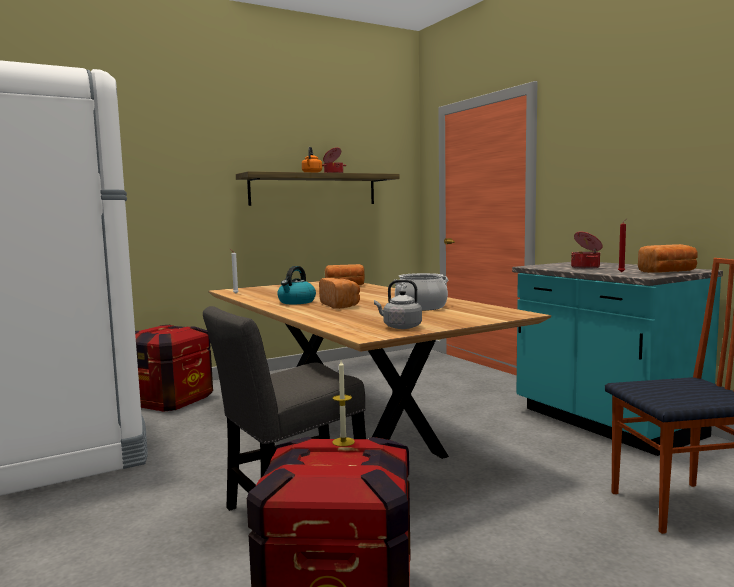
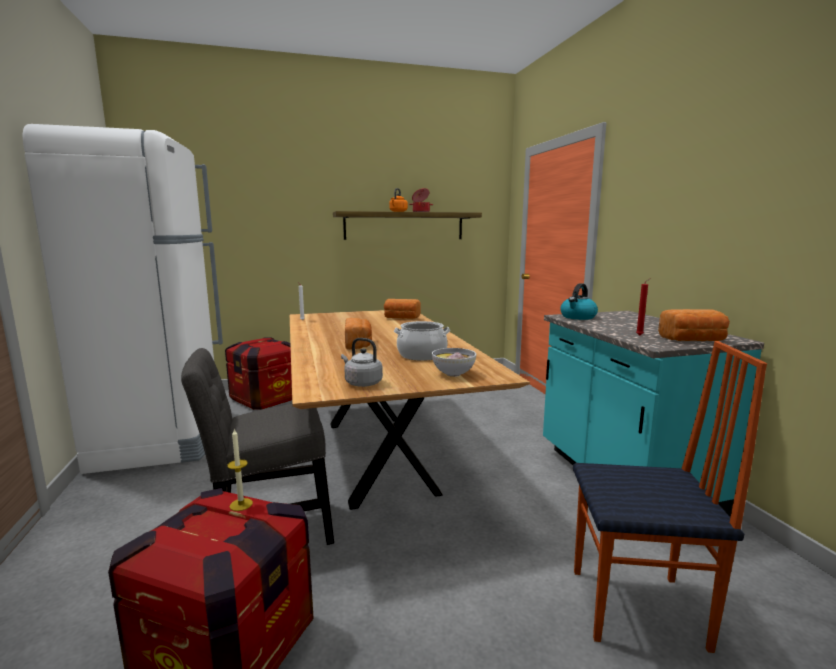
camera: 15 degrees right, 5 degrees up
(296, 302) = (330, 336): kettle -> kettle (578, 317)
(475, 316) = (453, 374): none -> bowl
(586, 267) = (615, 323): cooking pot -> none

